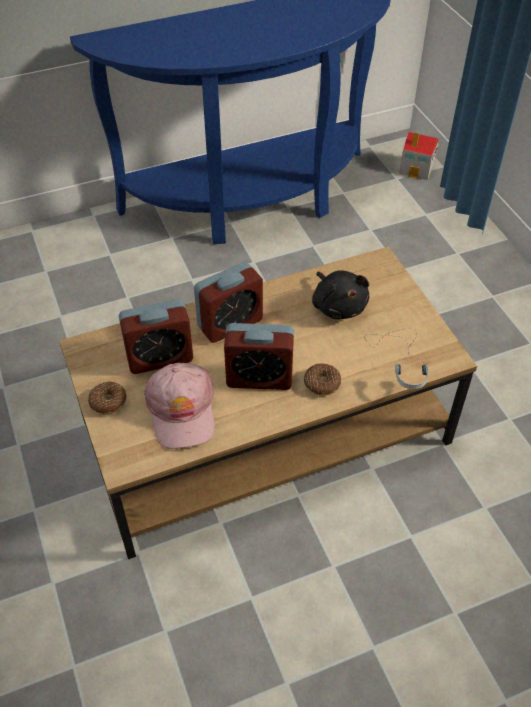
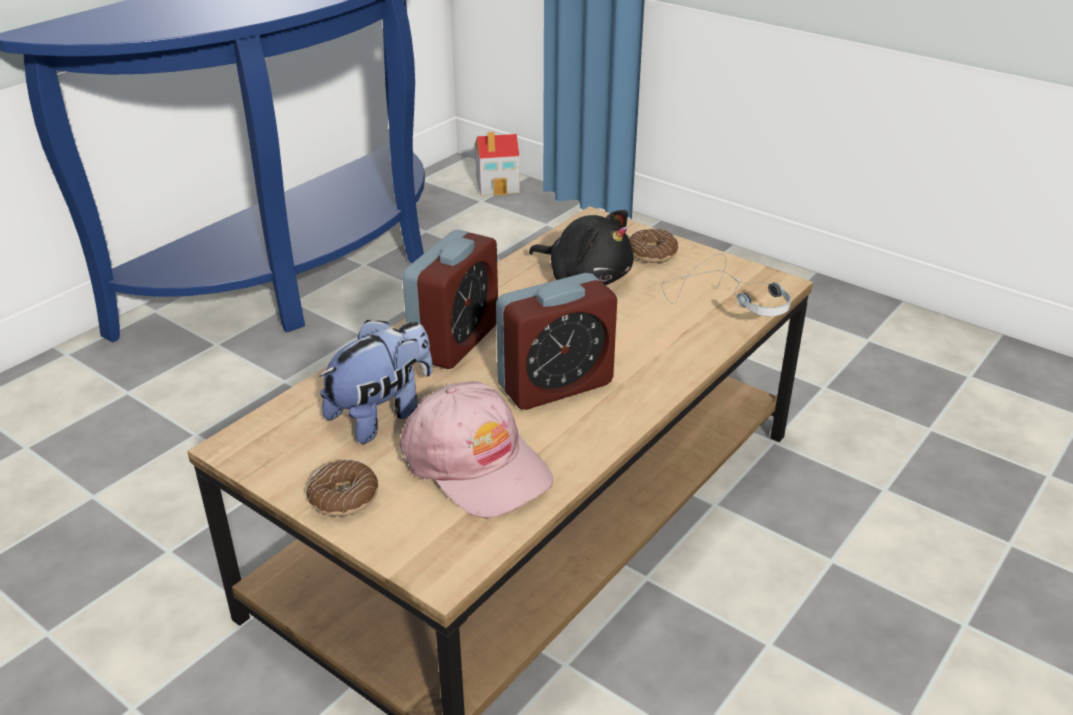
camera: 30 degrees left, 15 degrees down
(160, 358) = (382, 414): alarm clock -> plush toy
(322, 383) = (646, 361): donut -> donut (652, 253)

